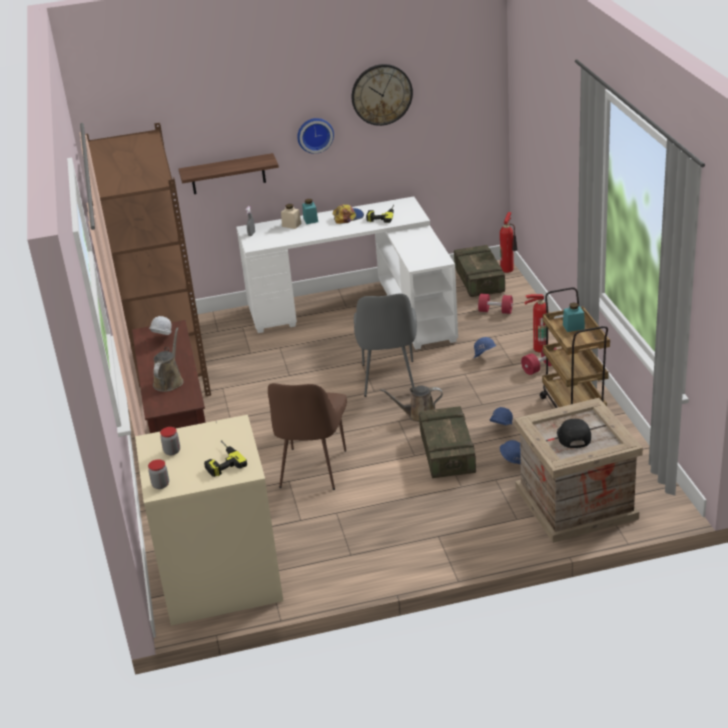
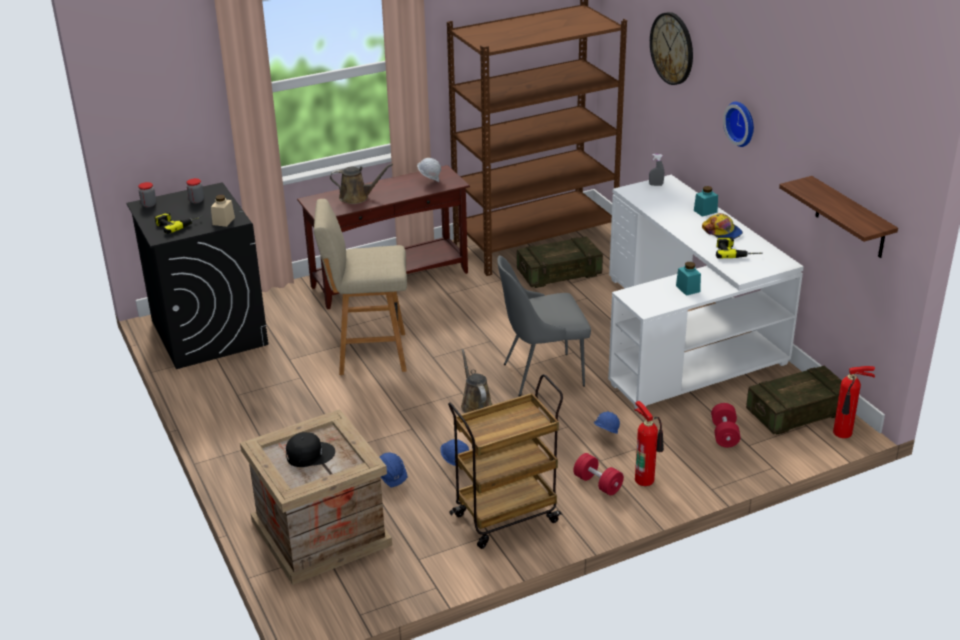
camera: 75 degrees right, 0 degrees up
(219, 578) = (208, 332): beige washing machine -> black washing machine
(228, 174) = (677, 115): shelf -> shelf (850, 218)
(291, 225) = (687, 203): beige jar -> beige jar (223, 221)
(313, 469) = (369, 353): brown chair -> beige stool
(381, 94) = (801, 119): wall clock -> wall clock (672, 48)
(447, 454) = (404, 432): crate -> crate (559, 274)
(573, 327) = (518, 423): turquoise jar -> turquoise jar (688, 289)

